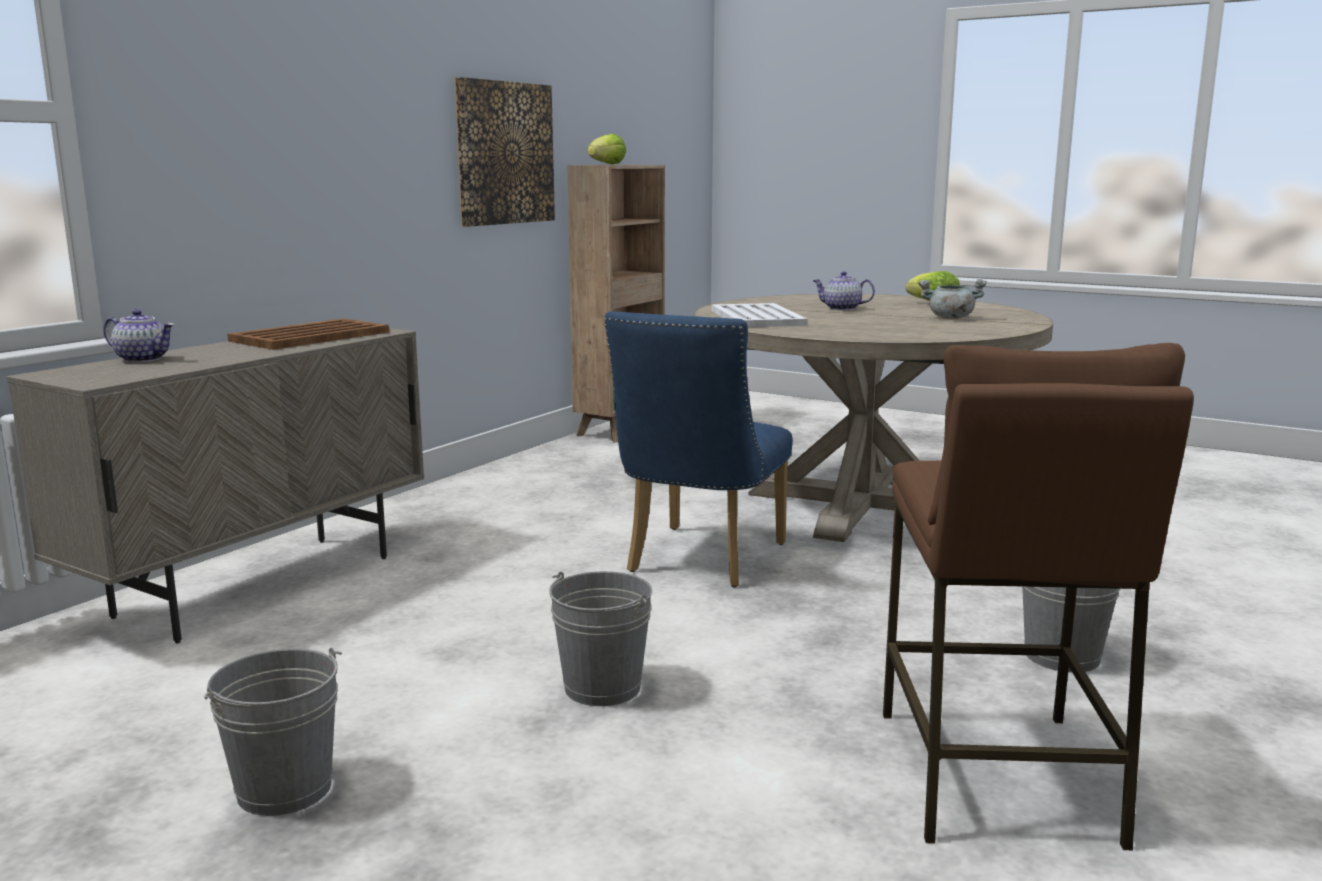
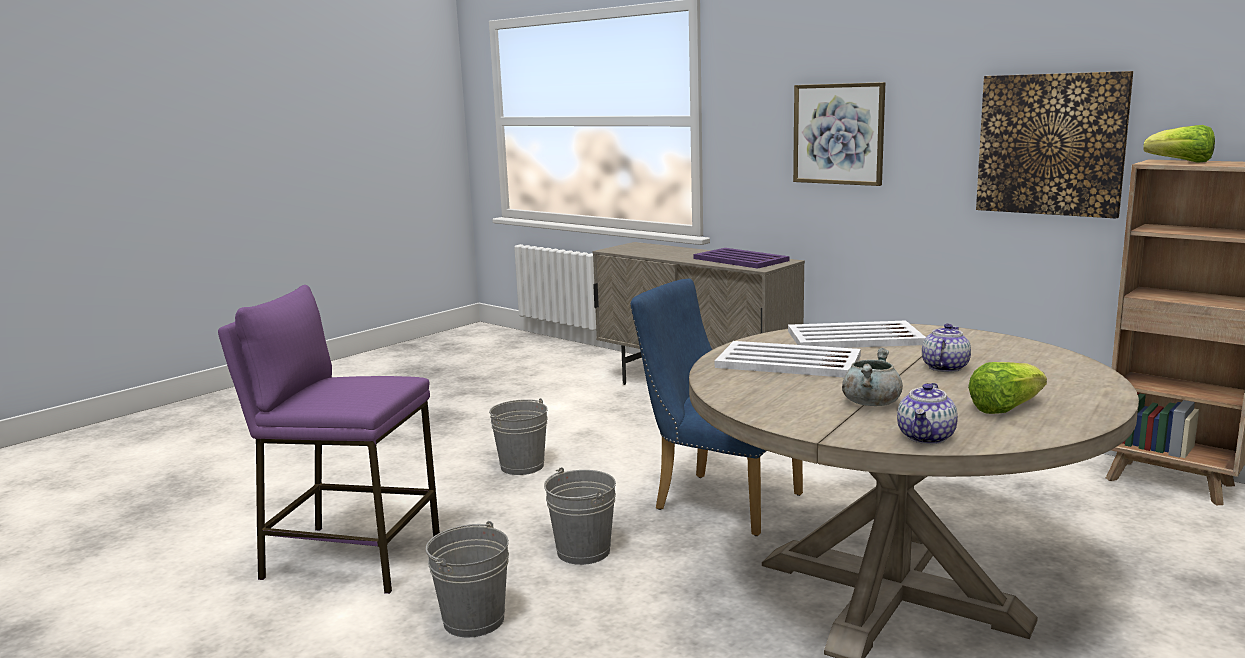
camera: 100 degrees right, 0 degrees up
(143, 359) = (669, 248): teapot -> teapot (926, 437)
(284, 789) = (470, 414): grey bucket -> grey bucket (583, 551)
(309, 336) = (740, 259): brown tray -> purple tray
(315, 141) = (838, 134): none -> picture
(853, 327) = (789, 362): none -> white tray
(995, 775) = (351, 557): brown stool -> purple stool

